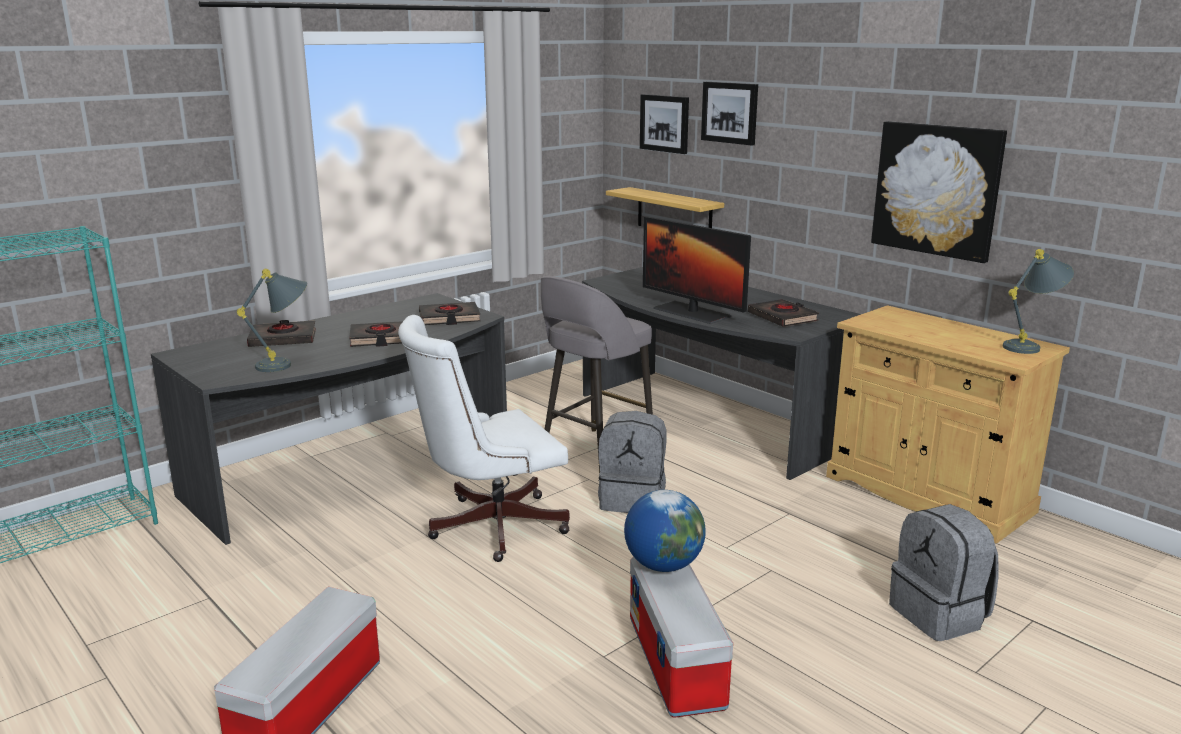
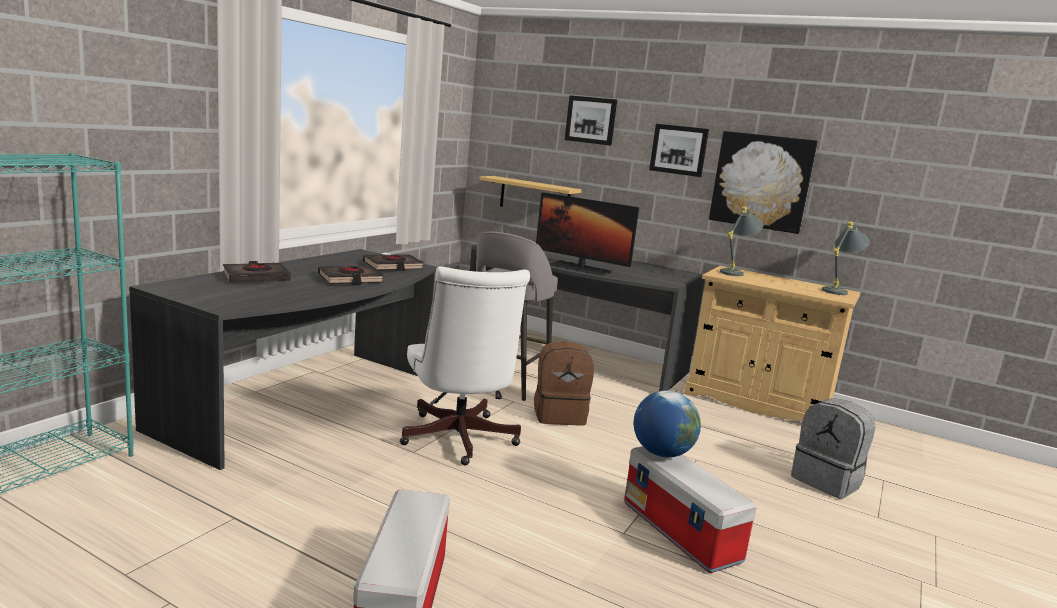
camera: 20 degrees left, 5 degrees down
(286, 364) = (282, 296): grey table lamp -> grey table lamp (736, 273)
(488, 527) = (458, 441): white office chair -> white office chair turned 60 degrees counterclockwise
(633, 500) = (559, 415): grey backpack -> brown backpack
(665, 123) = (530, 126): picture -> picture (679, 150)
(782, 318) = (648, 273): black book -> none

